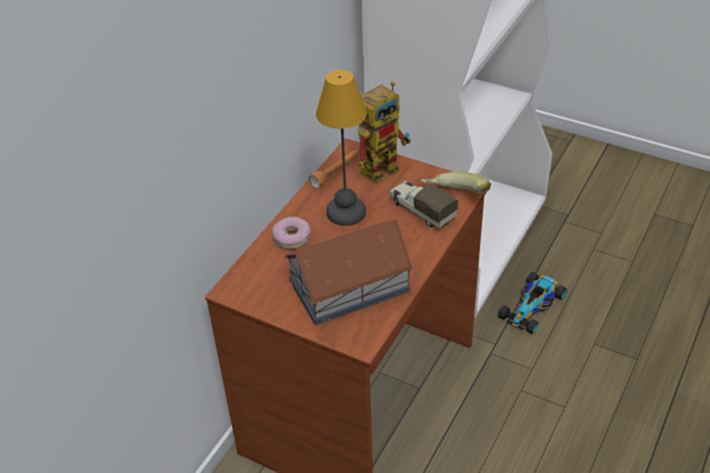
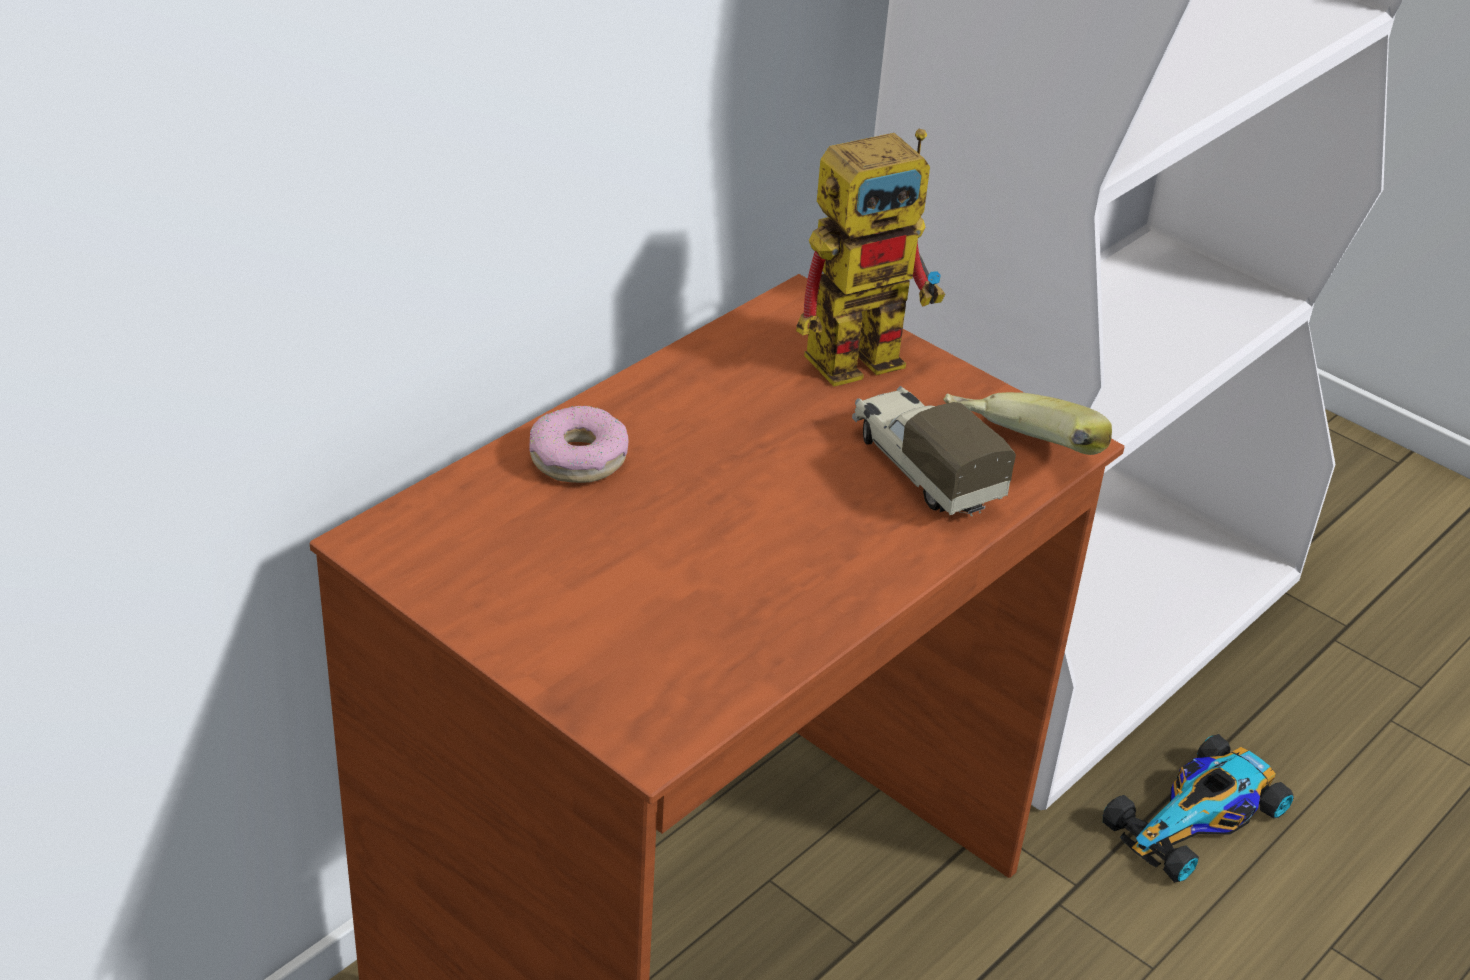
camera: 10 degrees right, 5 degrees down
(336, 172) = (745, 341): orange flashlight -> none
(346, 213) = (735, 433): table lamp -> none
(347, 286) = (669, 597): toy house -> none

